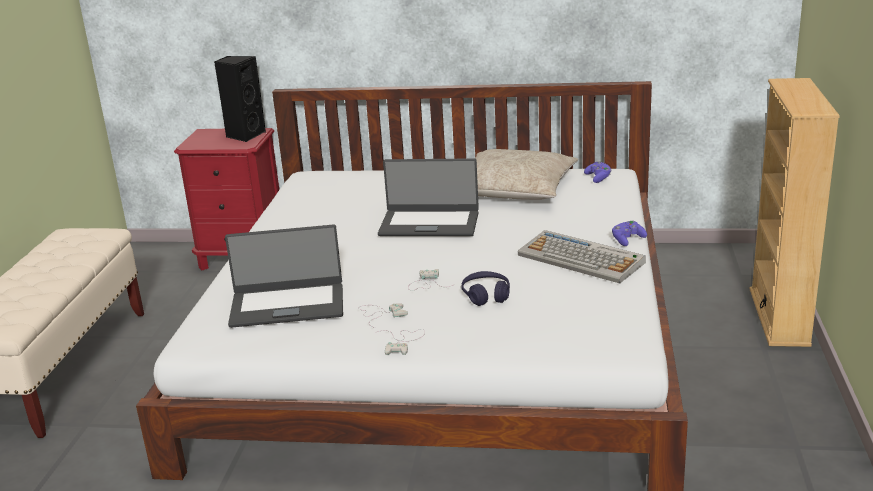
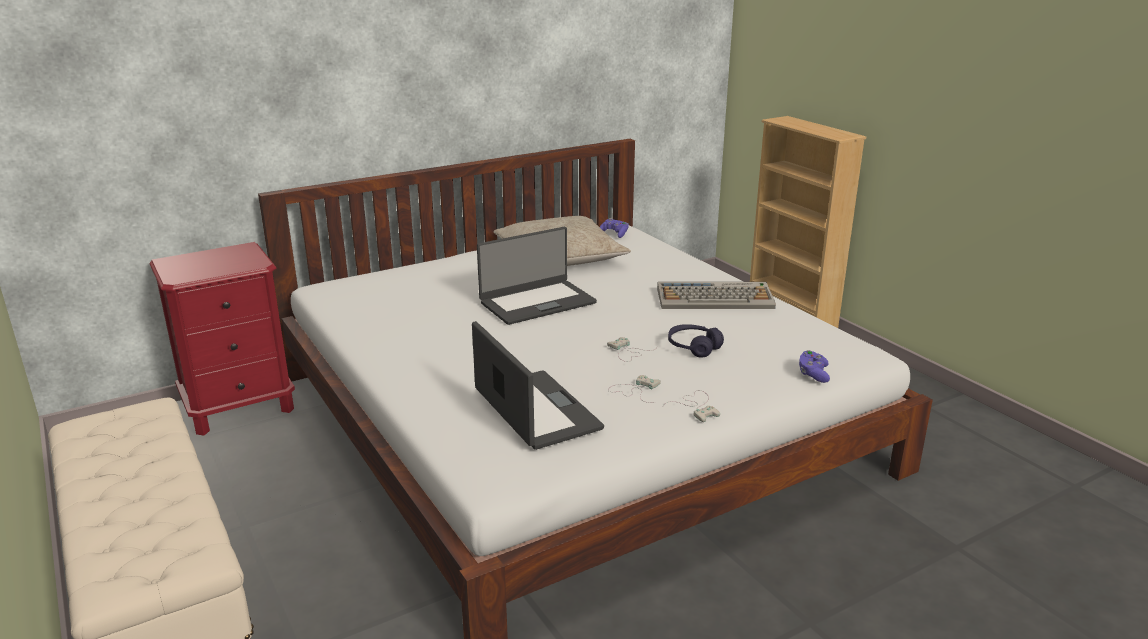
camera: 40 degrees left, 0 degrees up
(245, 135) = (236, 254): black speaker -> none
(287, 305) = (535, 410): laptop -> laptop turned 75 degrees counterclockwise
(627, 240) = (721, 276): purple game controller -> purple game controller (813, 374)

